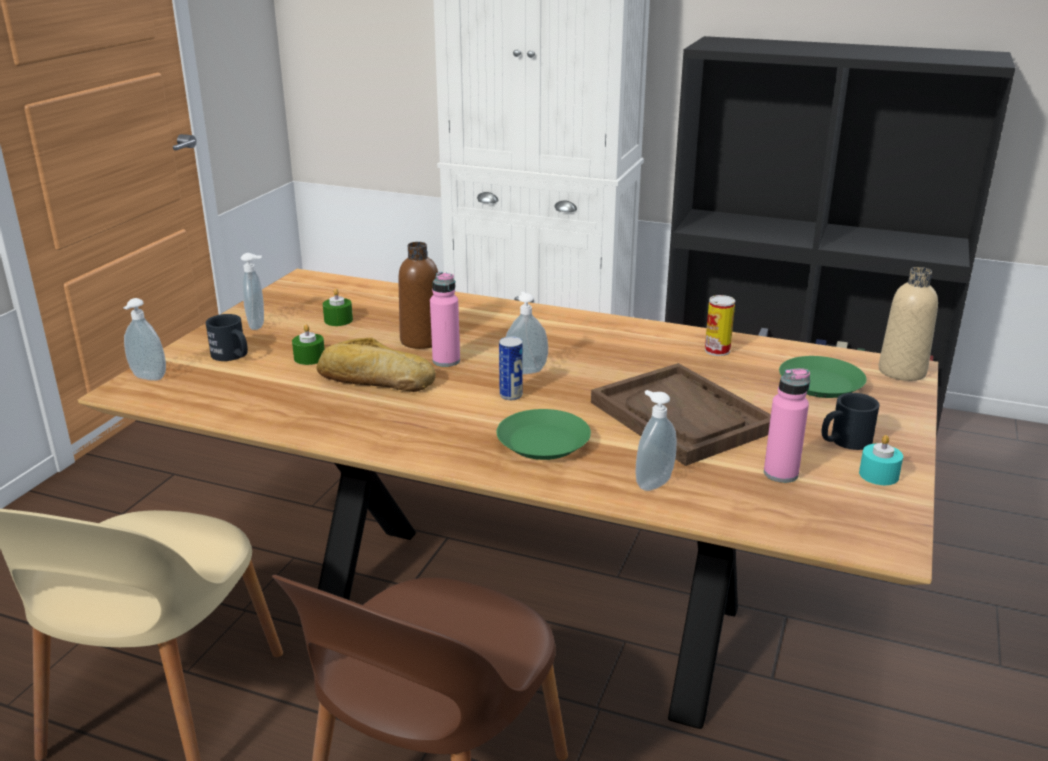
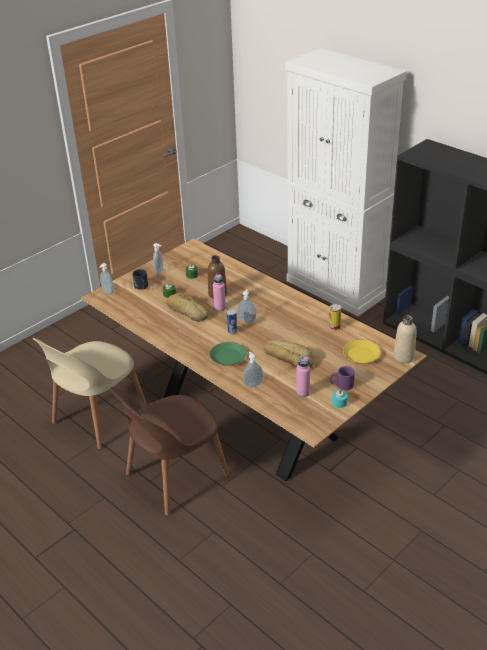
camera: 25 degrees right, 10 degrees up
(681, 417) = (289, 358): brown tray -> bread
(821, 383) = (361, 355): green plate -> yellow plate
(844, 441) = (341, 385): black mug -> purple mug

